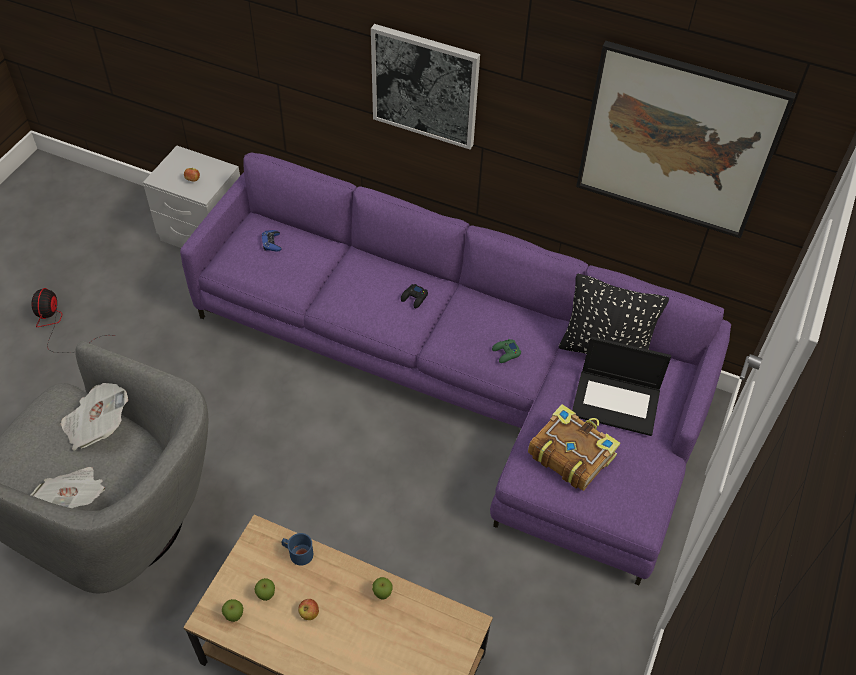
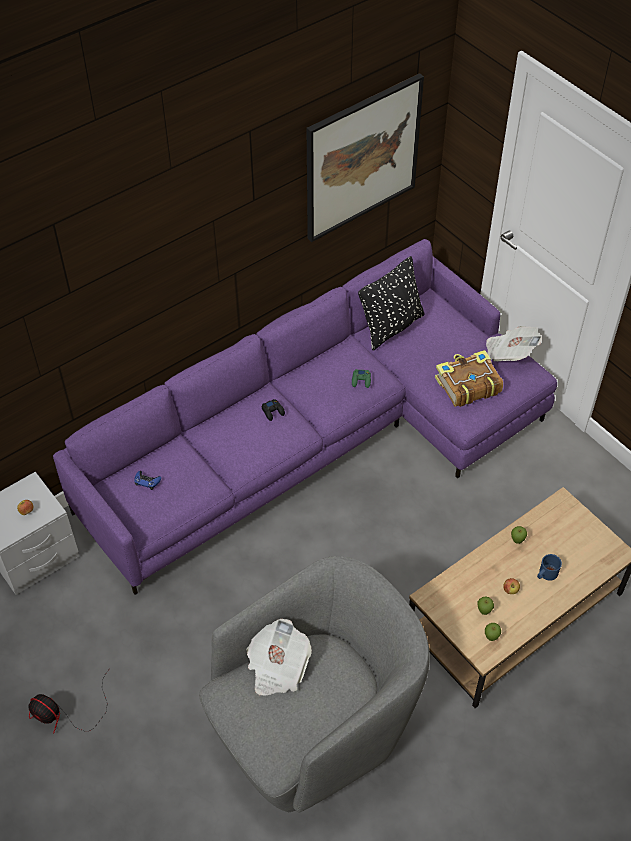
camera: 60 degrees left, 0 degrees up
(73, 500) = (343, 707): newspaper -> newspaper (509, 353)
(298, 553) = (458, 579): blue mug -> blue mug (546, 574)
(425, 86) = (187, 262): picture -> none
(617, 402) = (440, 341): laptop -> none

